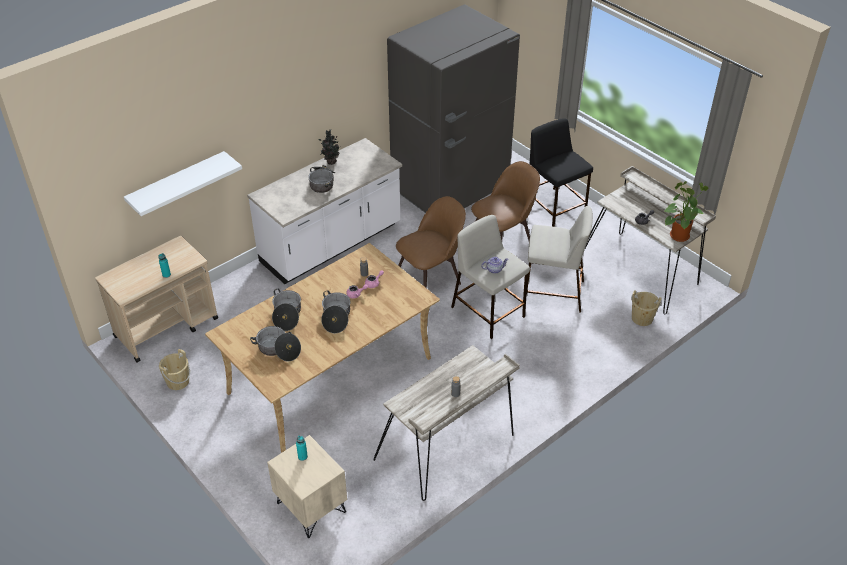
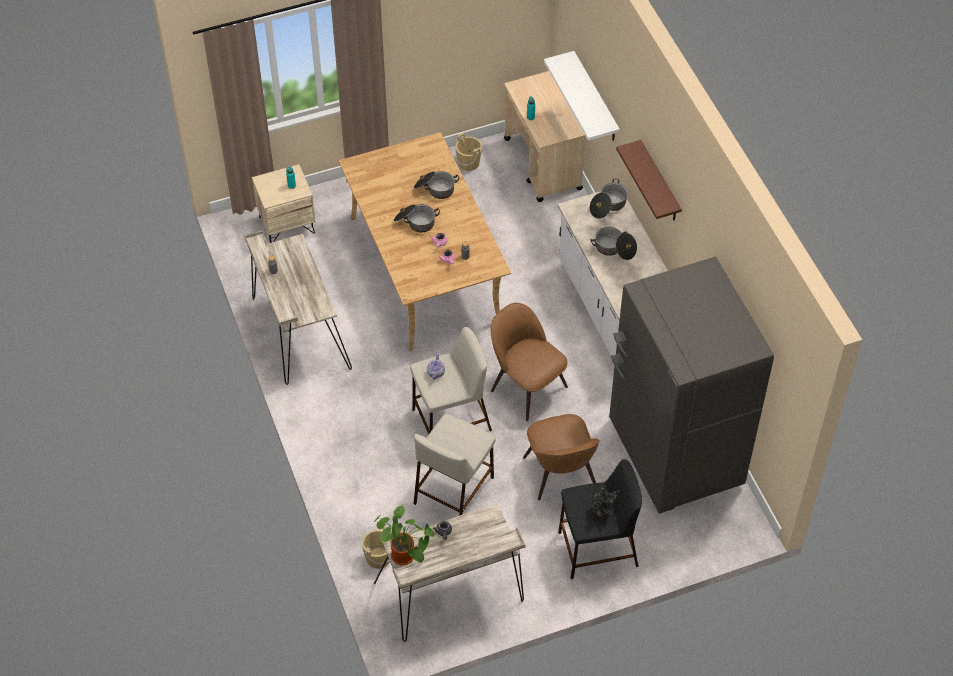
camera: 110 degrees right, 10 degrees up
(278, 349) = (395, 175): cooking pot -> cooking pot (608, 205)
(295, 104) = (660, 183): none -> brown shelf
(330, 162) = (651, 264): potted plant -> potted plant (602, 512)
(430, 277) = (526, 386): brown chair -> brown chair turned 150 degrees clockwise

